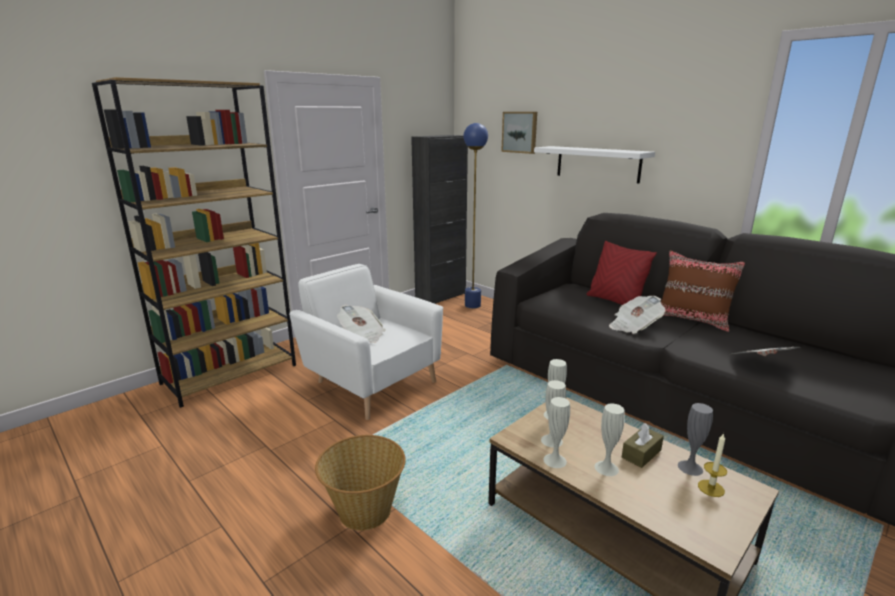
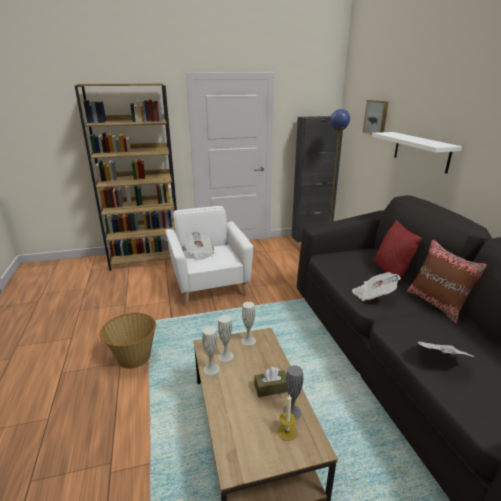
camera: 30 degrees right, 5 degrees up
(606, 468) = (235, 387): white vase -> none

